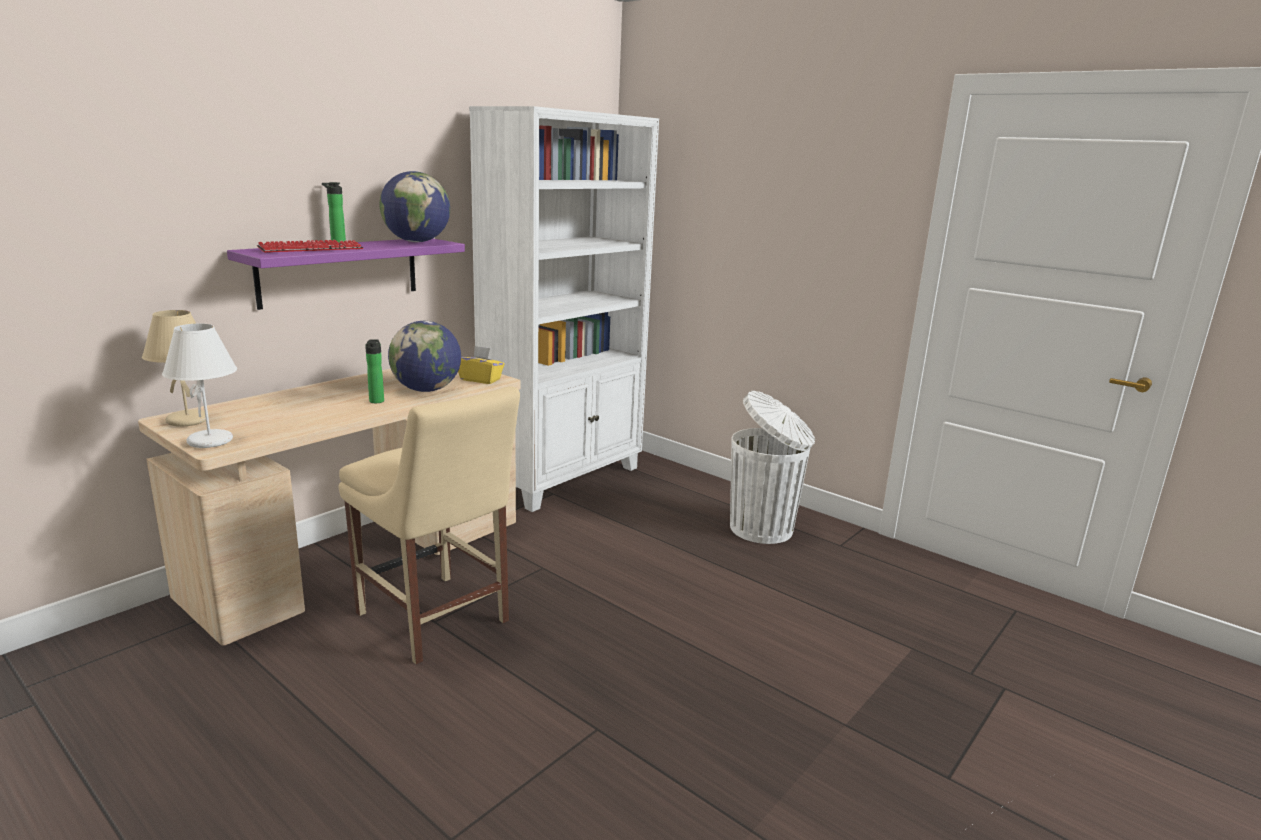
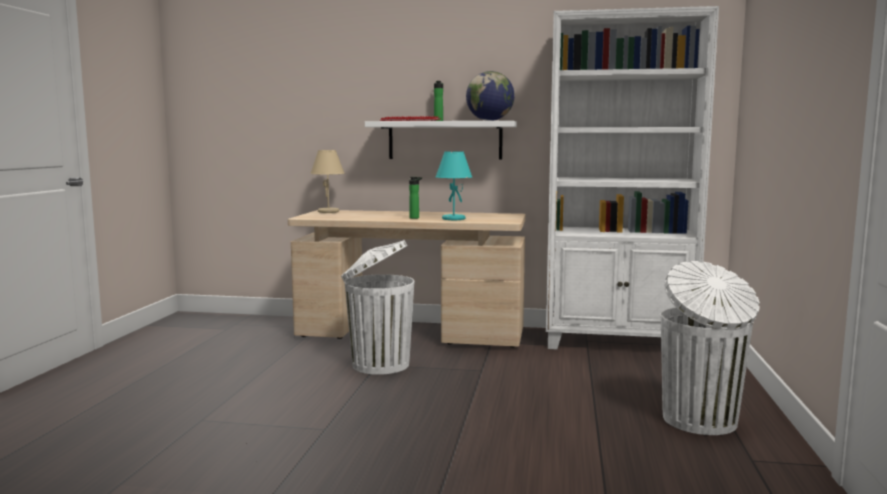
camera: 60 degrees right, 10 degrees down
(211, 441) = (309, 216): white table lamp -> none
(340, 271) = (445, 140): purple shelf -> white shelf
(426, 390) = (453, 219): globe -> turquoise table lamp
(436, 620) = (378, 364): beige chair -> white trash can
(480, 379) = (498, 220): yellow tissue box -> none

